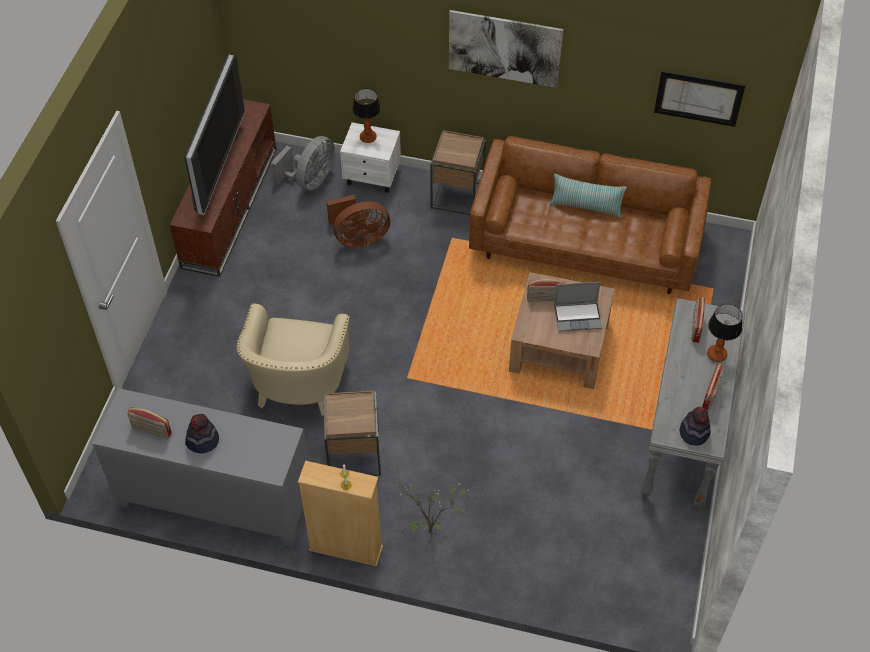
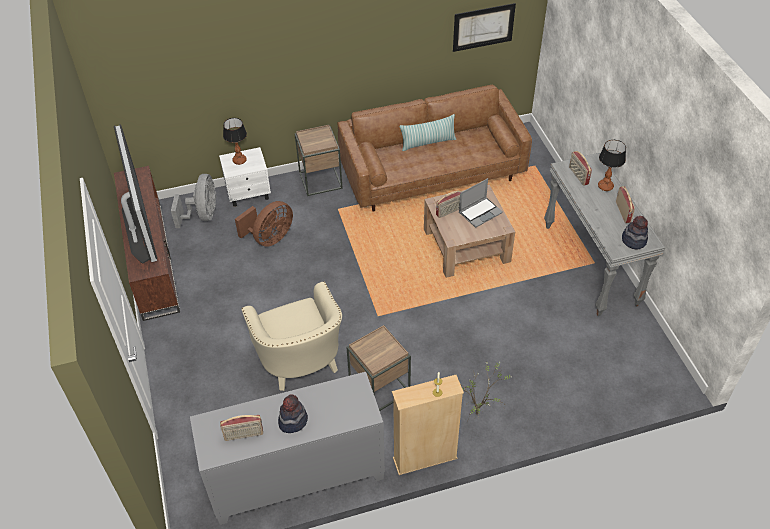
camera: 30 degrees left, 5 degrees down
(504, 48) = (334, 40): picture -> none

